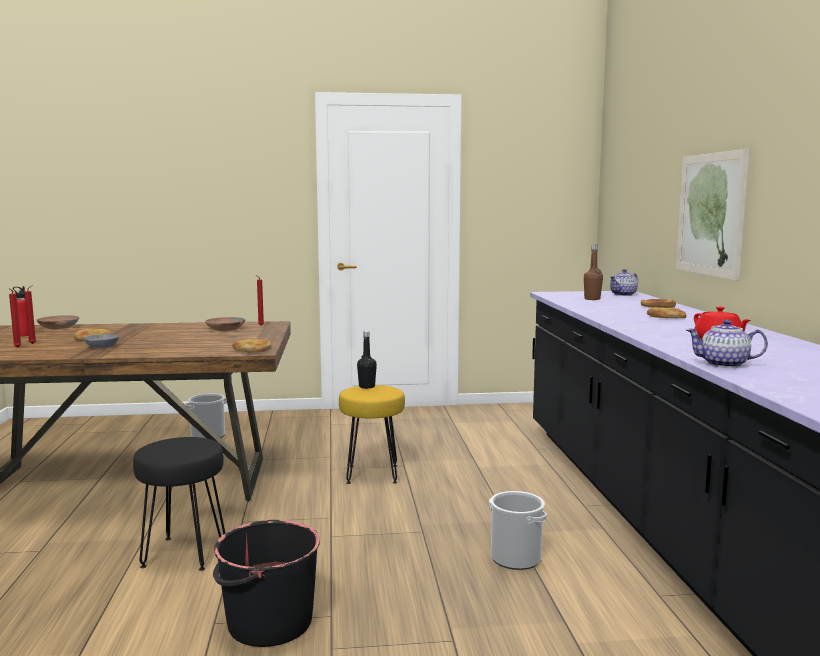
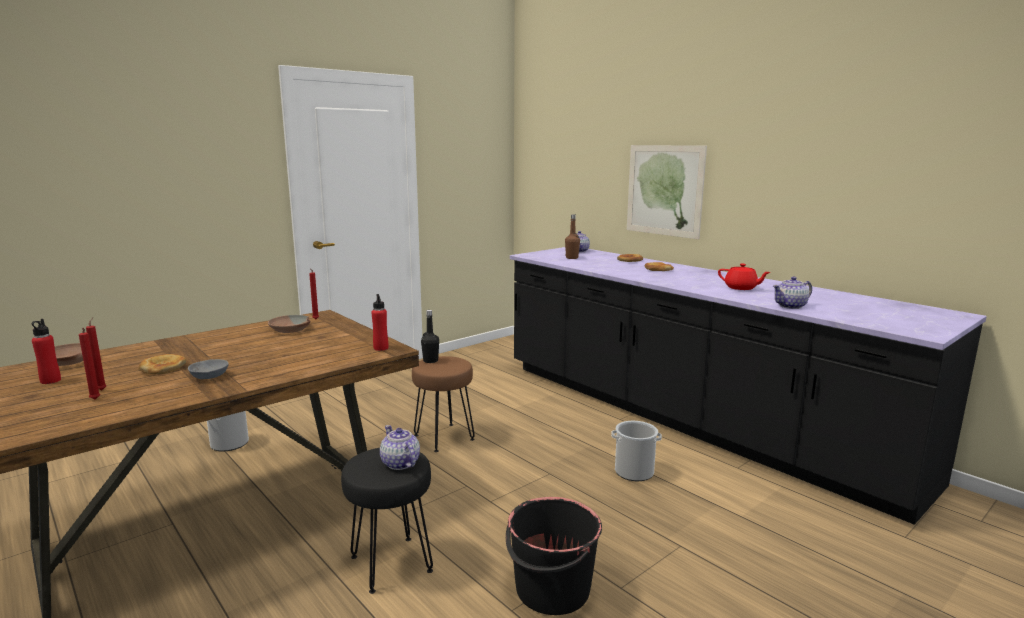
camera: 35 degrees left, 5 degrees up
(186, 450) = (400, 463): none -> teapot
(252, 349) = (381, 348): bread -> red bottle
(373, 474) = (444, 437): yellow stool -> brown stool

